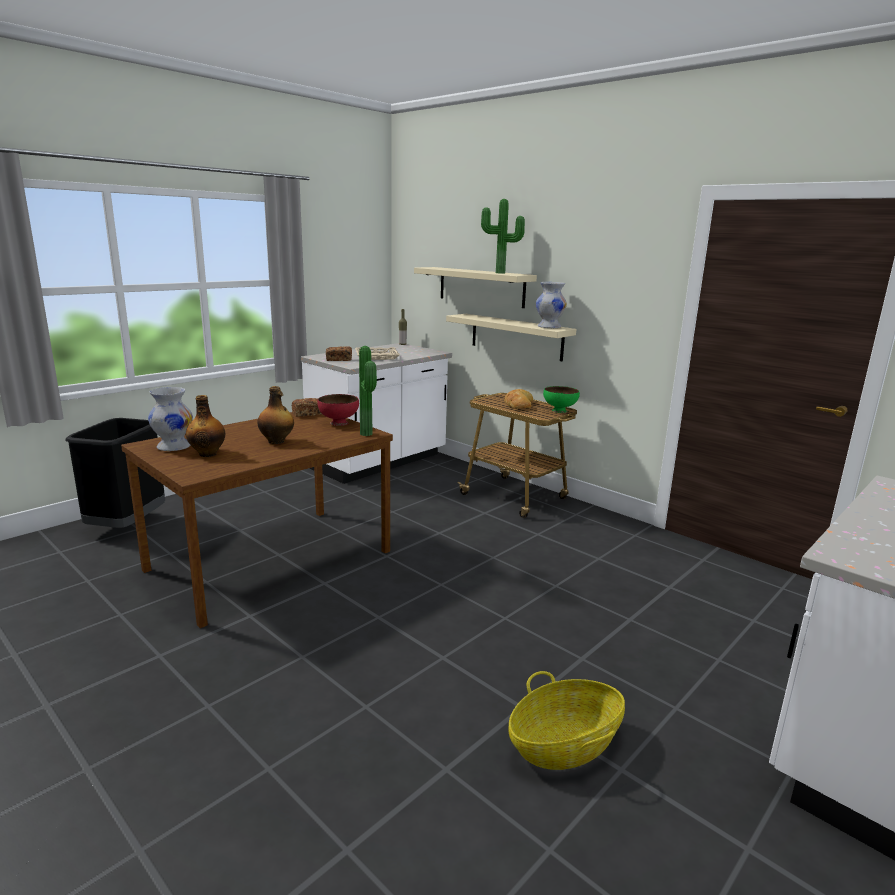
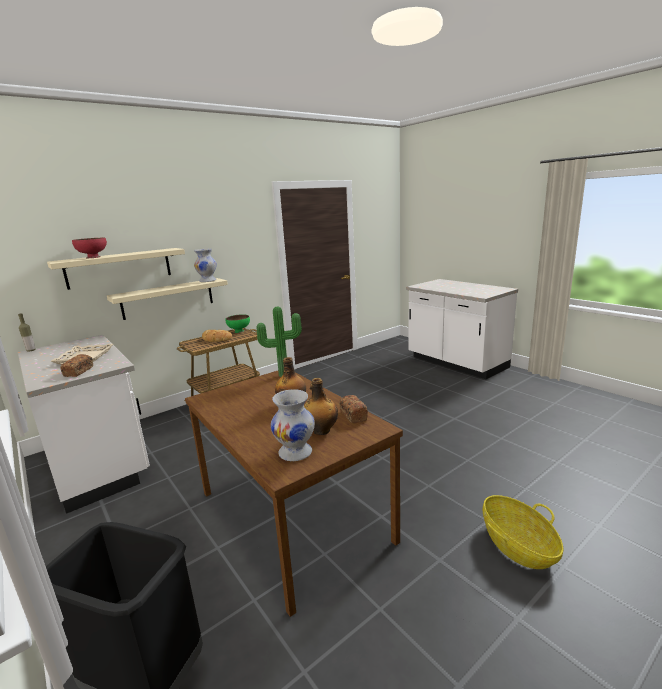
camera: 80 degrees left, 0 degrees up
(308, 414) = (209, 399): bread -> bread (353, 415)
(338, 423) = (247, 385): red bowl -> red bowl (92, 257)
(500, 273) = (155, 251): potted plant -> none
(564, 745) = (474, 411): basket -> basket (517, 546)

